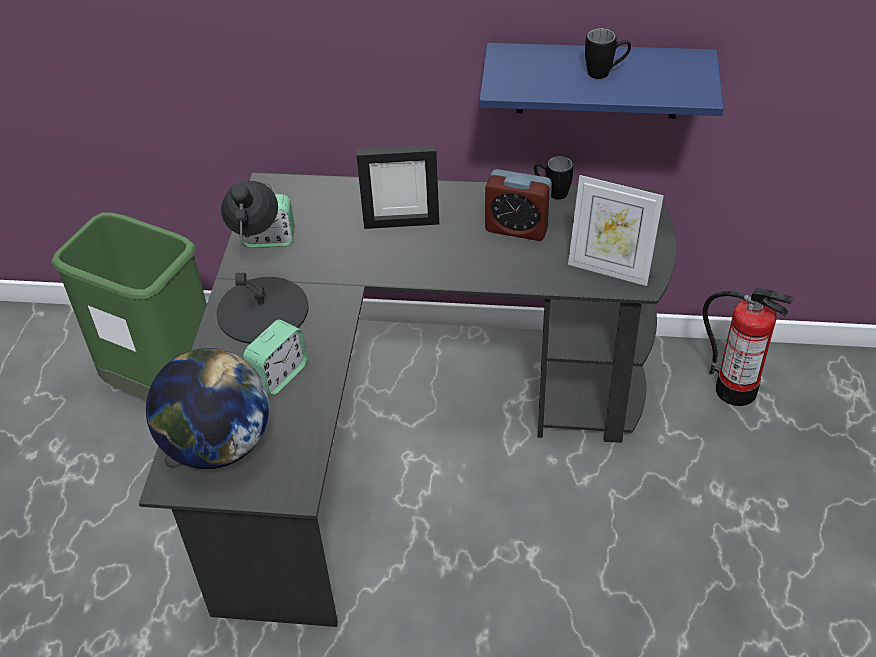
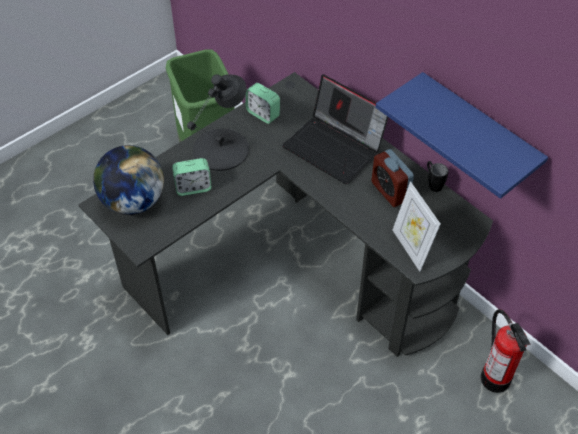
camera: 40 degrees right, 5 degrees up
(401, 222) = (335, 147): picture frame -> laptop
(605, 73) = (462, 130): black mug -> none

